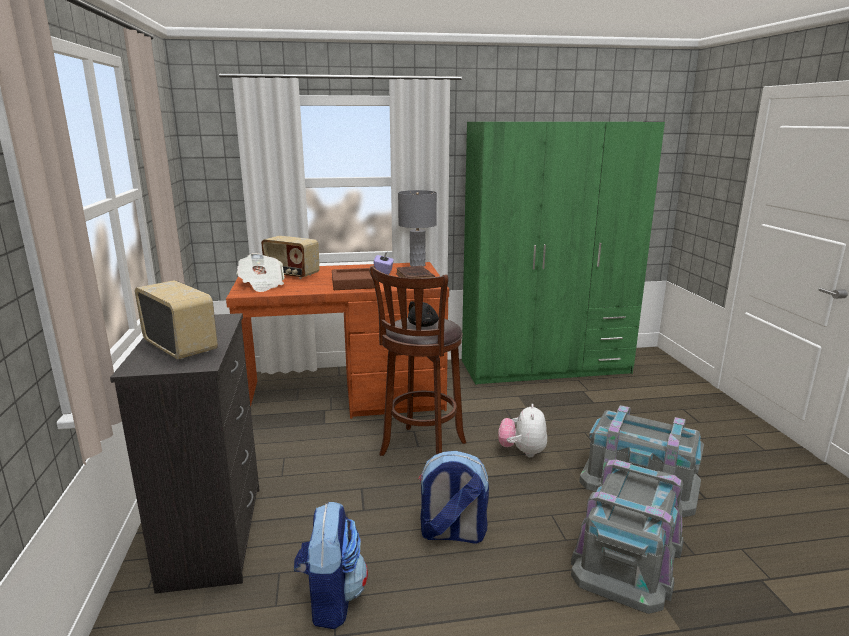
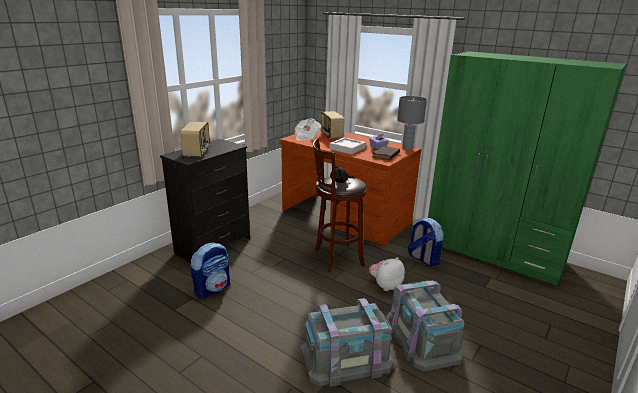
camera: 45 degrees right, 5 degrees up
(354, 283) = (347, 148): brown tray -> grey tray
(452, 534) = (288, 297): backpack -> backpack (423, 259)

